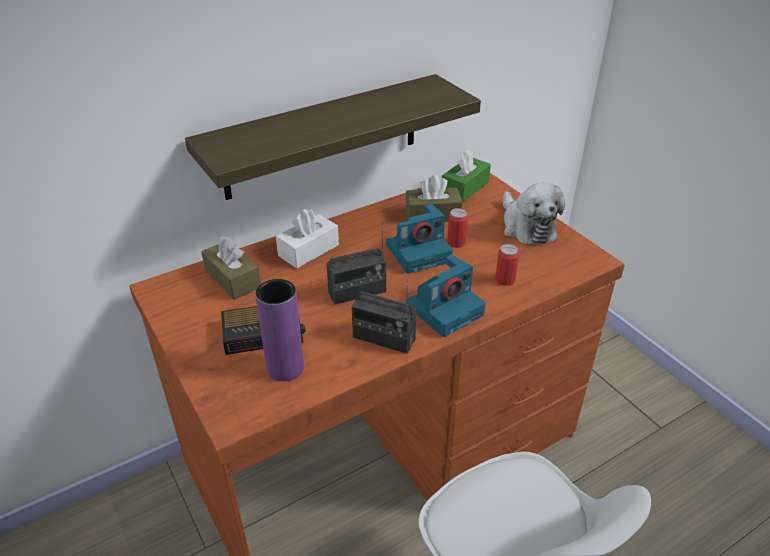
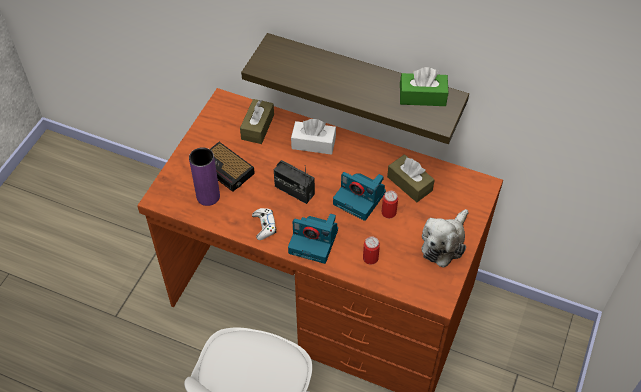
camera: 55 degrees right, 15 degrees up
(383, 339) = (264, 226): radio -> white game controller
(465, 188) = (461, 184): green tissue box -> green tissue box (422, 96)

